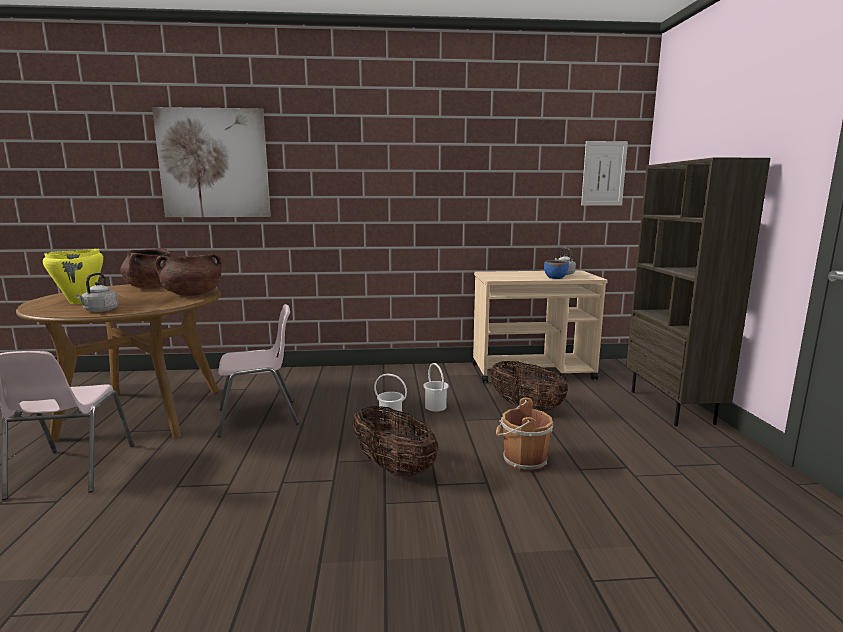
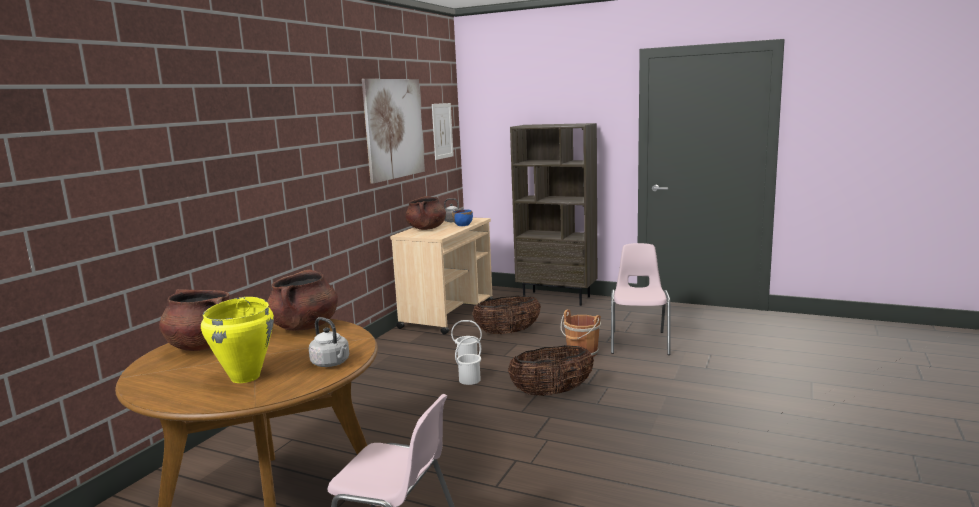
camera: 60 degrees left, 0 degrees up
(214, 163) = (155, 157): picture -> picture (394, 128)
(259, 417) = (388, 437): pink chair -> pink chair (639, 342)
(519, 273) = (426, 228): none -> brown cooking pot

